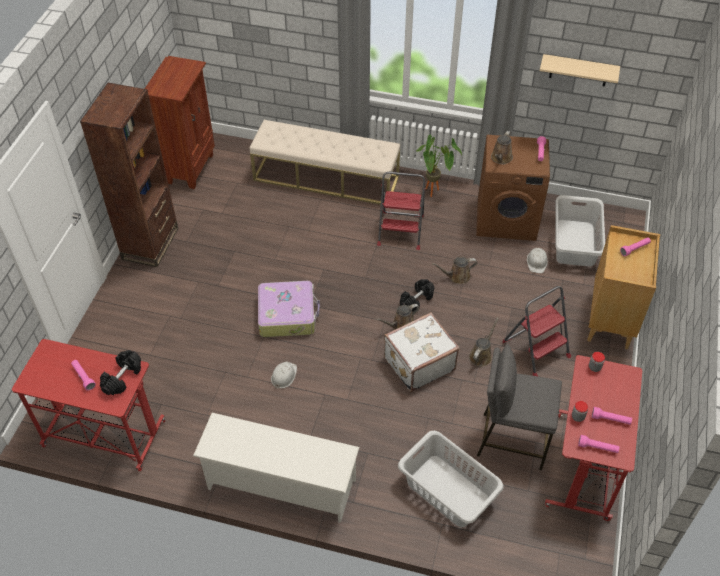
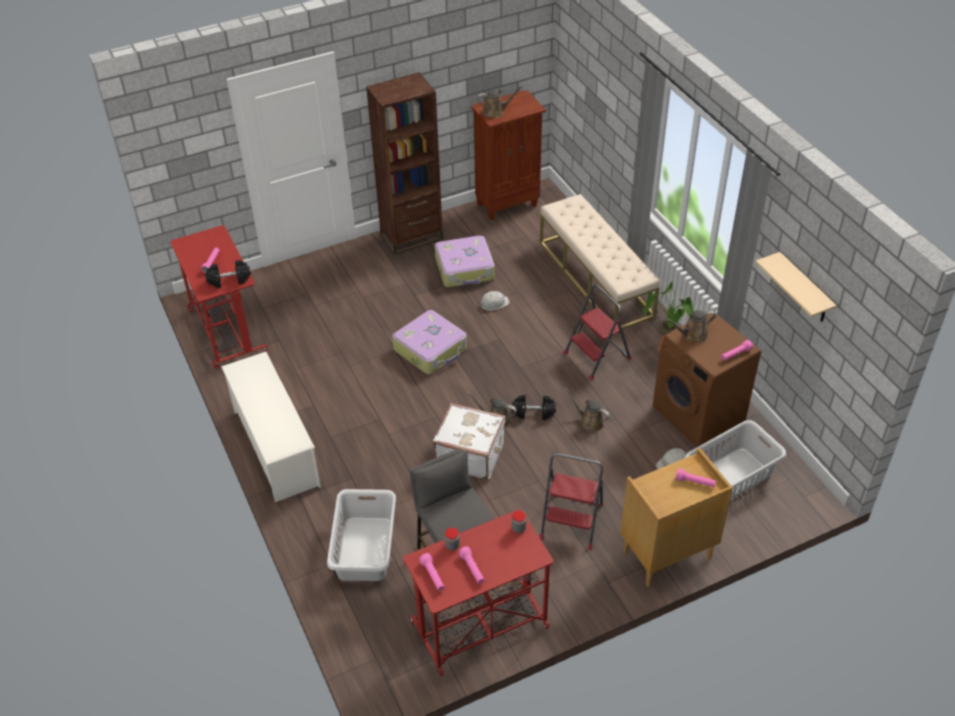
camera: 50 degrees right, 5 degrees down
(227, 238) = (465, 269): none -> suitcase
(283, 376) = (372, 385): white hard hat -> white hard hat (494, 303)
(481, 355) = (523, 488): brown watering can -> brown watering can (495, 112)

